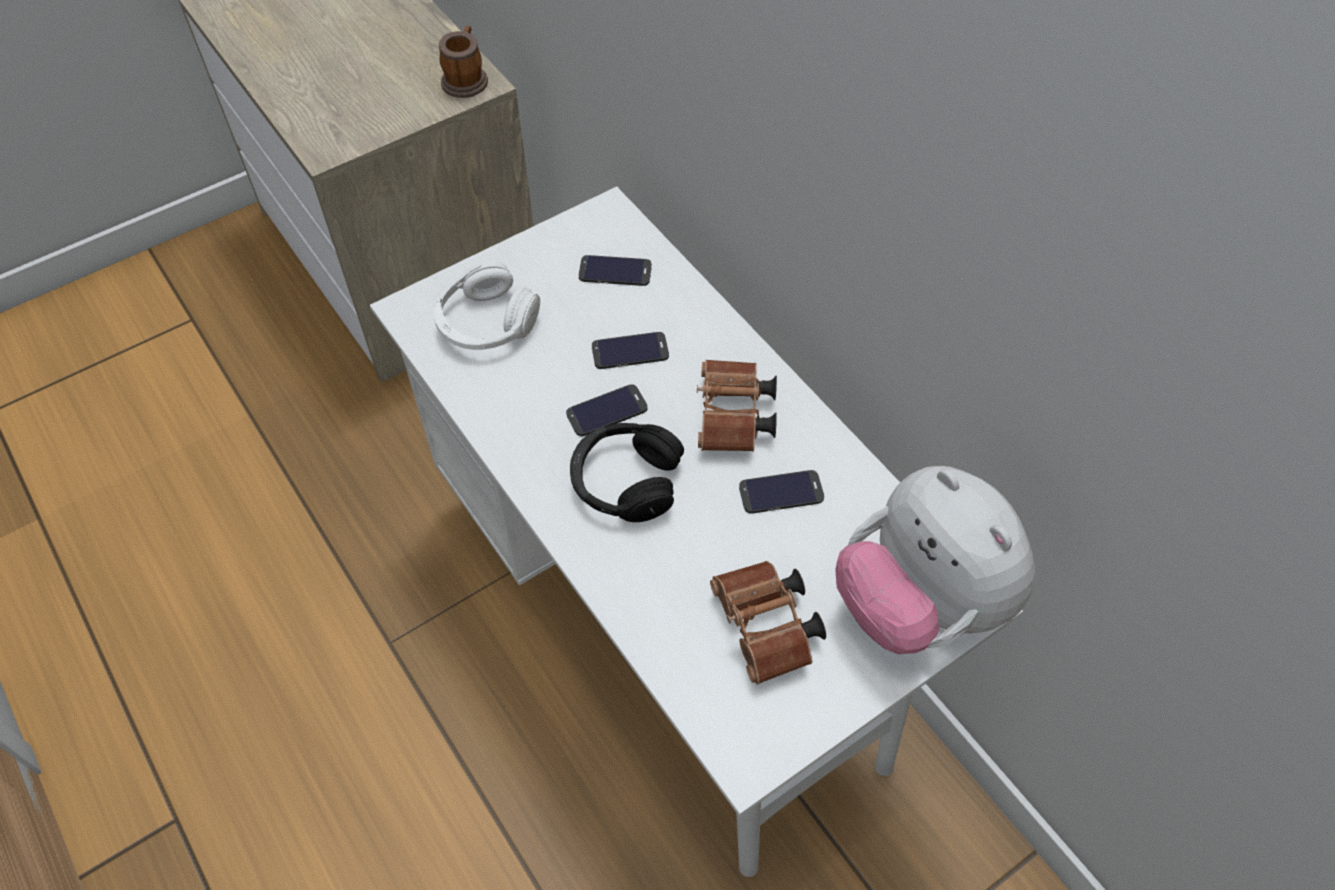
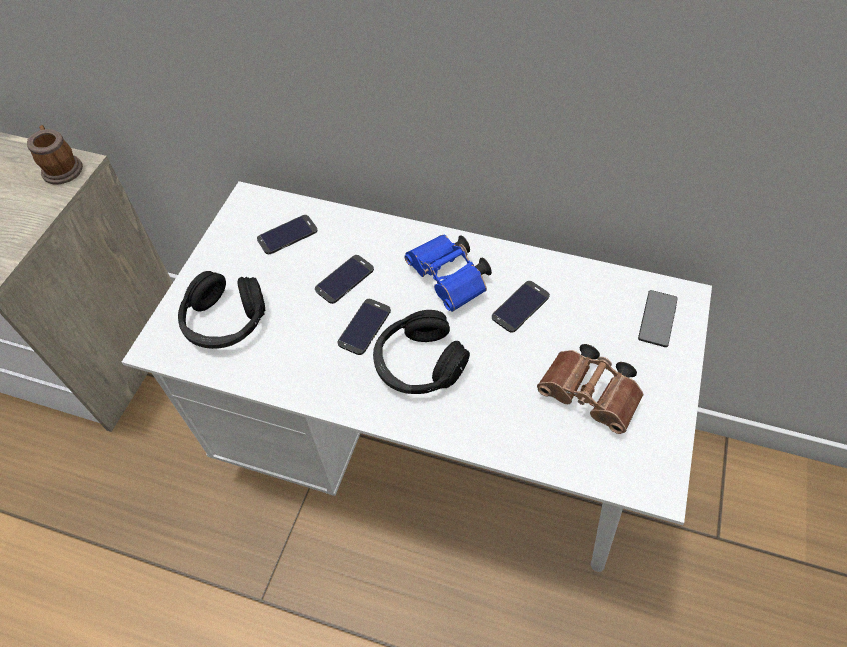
camera: 35 degrees left, 0 degrees up
(486, 323) = (225, 321): white headphones -> black headphones
(733, 419) = (450, 281): brown binoculars -> blue binoculars
(919, 603) = (657, 319): plush toy -> phone

